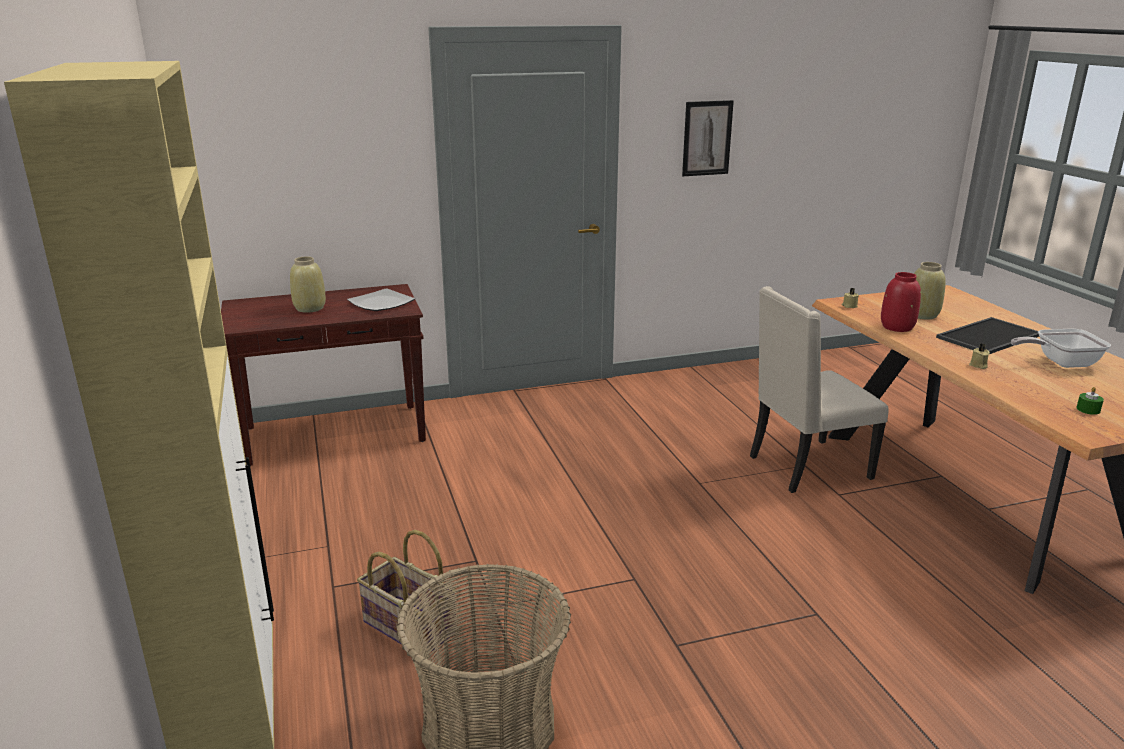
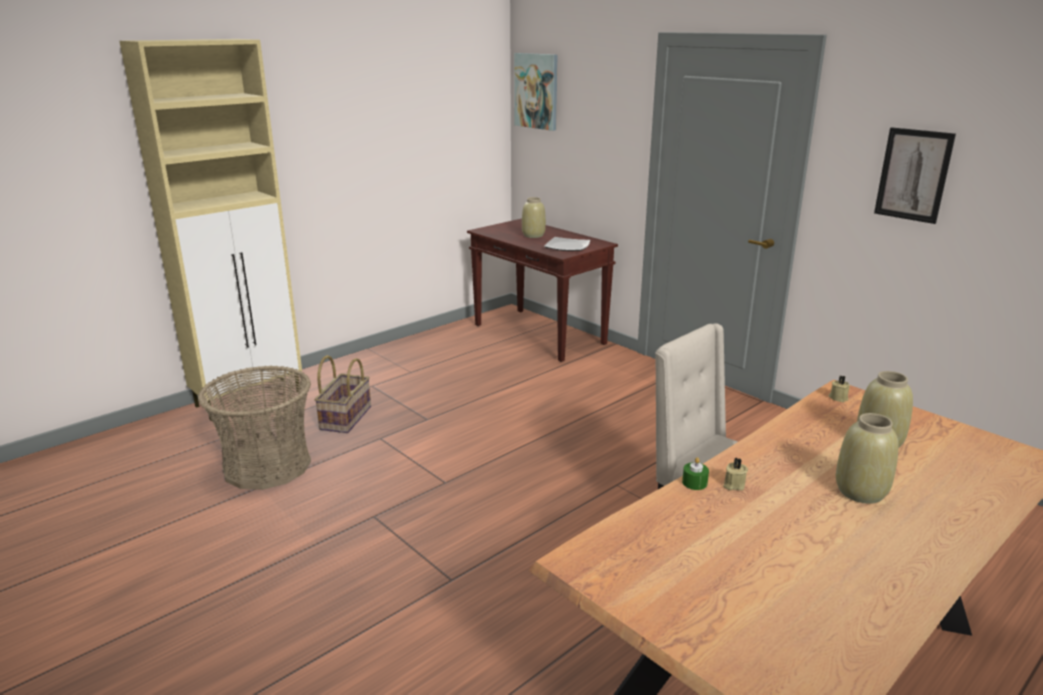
camera: 65 degrees right, 0 degrees up
(222, 115) = (536, 91): none -> picture
(897, 327) = (802, 429): red vase -> none
(990, 337) = (860, 492): tray -> beige vase
(1060, 363) = (825, 548): frying pan -> none
(1088, 410) = (661, 564): green candle -> green candle (694, 483)

